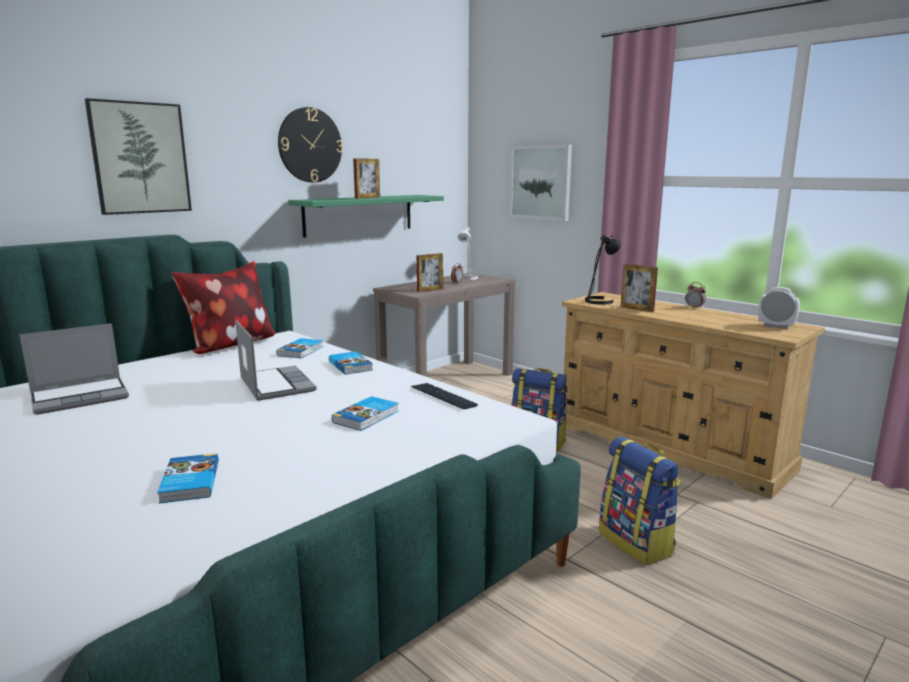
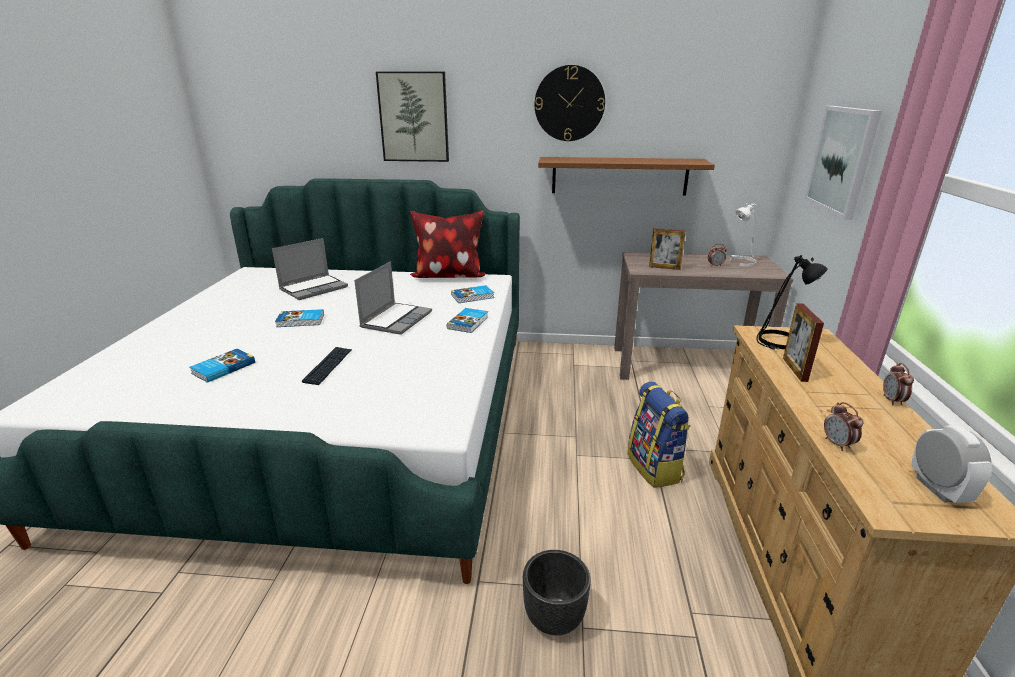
camera: 50 degrees right, 10 degrees up
(81, 397) = (314, 288): laptop -> laptop turned 60 degrees counterclockwise
(359, 215) = (619, 176): green shelf -> brown shelf
(367, 198) = (615, 160): picture frame -> none
(367, 417) = (375, 371): book -> book (300, 321)
(443, 397) = (450, 380): keyboard -> keyboard (328, 366)
(637, 543) = (554, 619): backpack -> black planter
(721, 326) = (837, 444): none -> alarm clock

